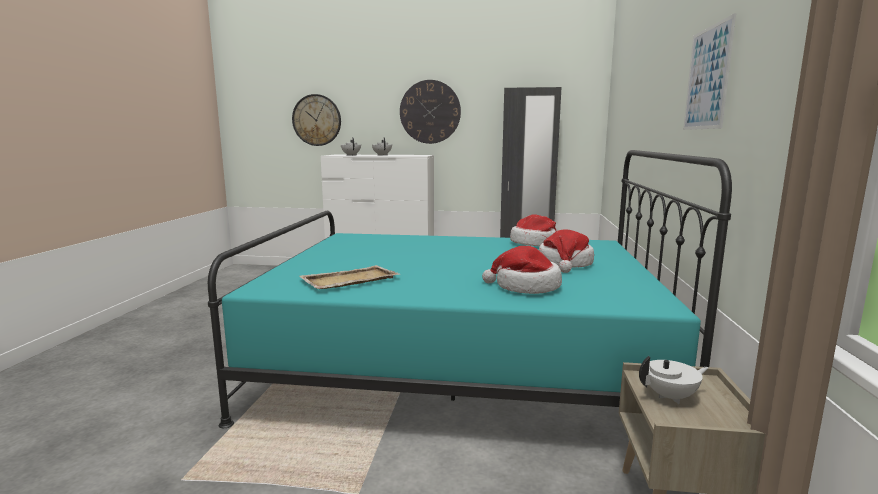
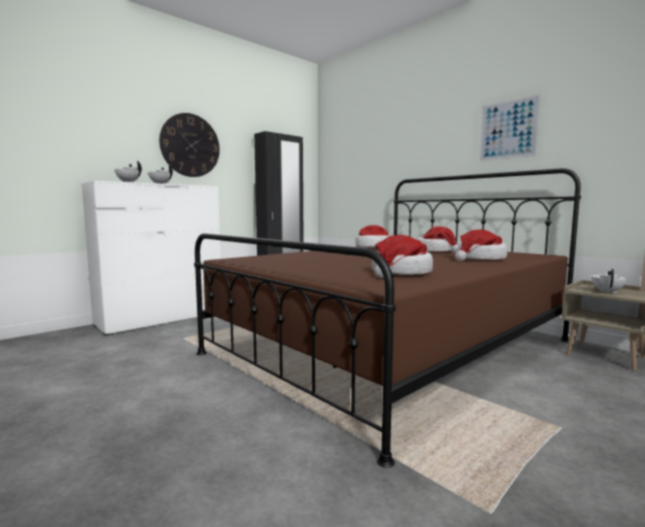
camera: 50 degrees left, 5 degrees down
(317, 120) = (48, 138): wall clock -> none
(349, 280) = (400, 273): beige tray -> hat
(460, 363) = (391, 346): turquoise bed -> brown bed

